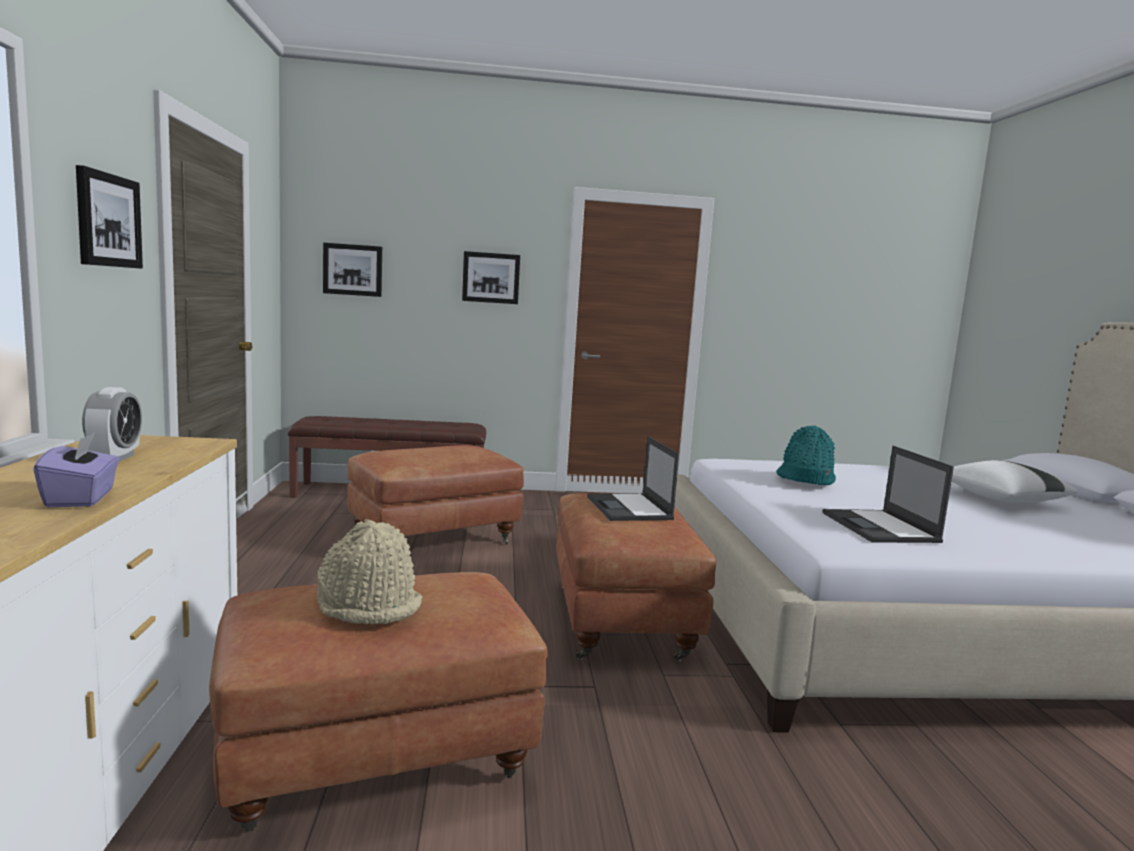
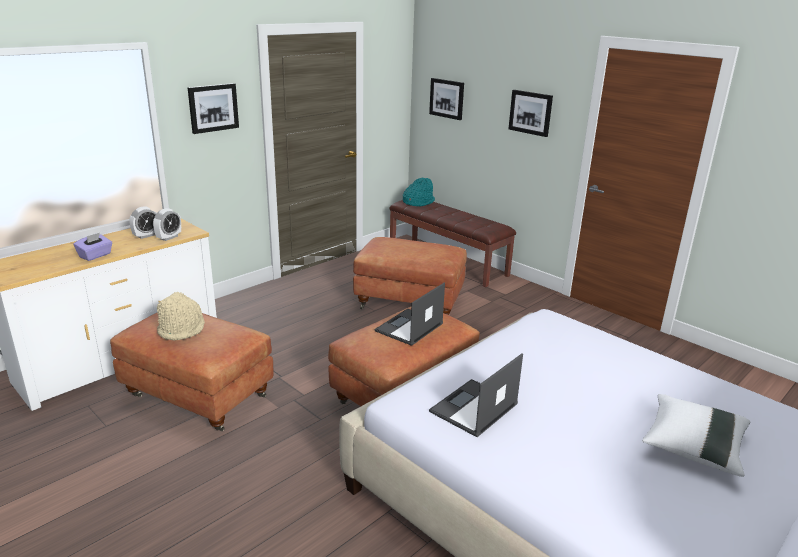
camera: 50 degrees right, 15 degrees up
(178, 453) = (169, 237): none -> alarm clock
(804, 479) = (549, 354): turquoise hat -> turquoise hat (418, 202)

